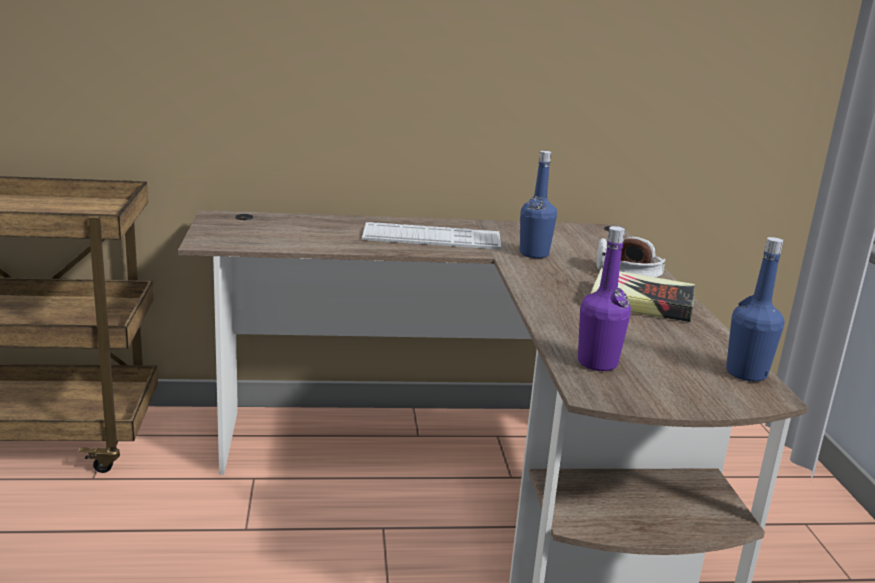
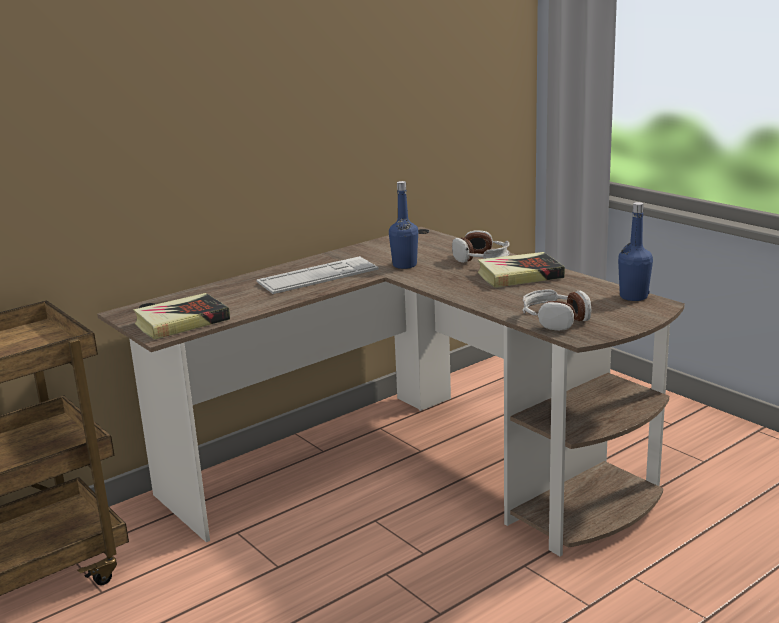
camera: 30 degrees left, 0 degrees up
(242, 238) = (182, 322): none -> book
(597, 363) = (554, 319): purple bottle -> headphones

